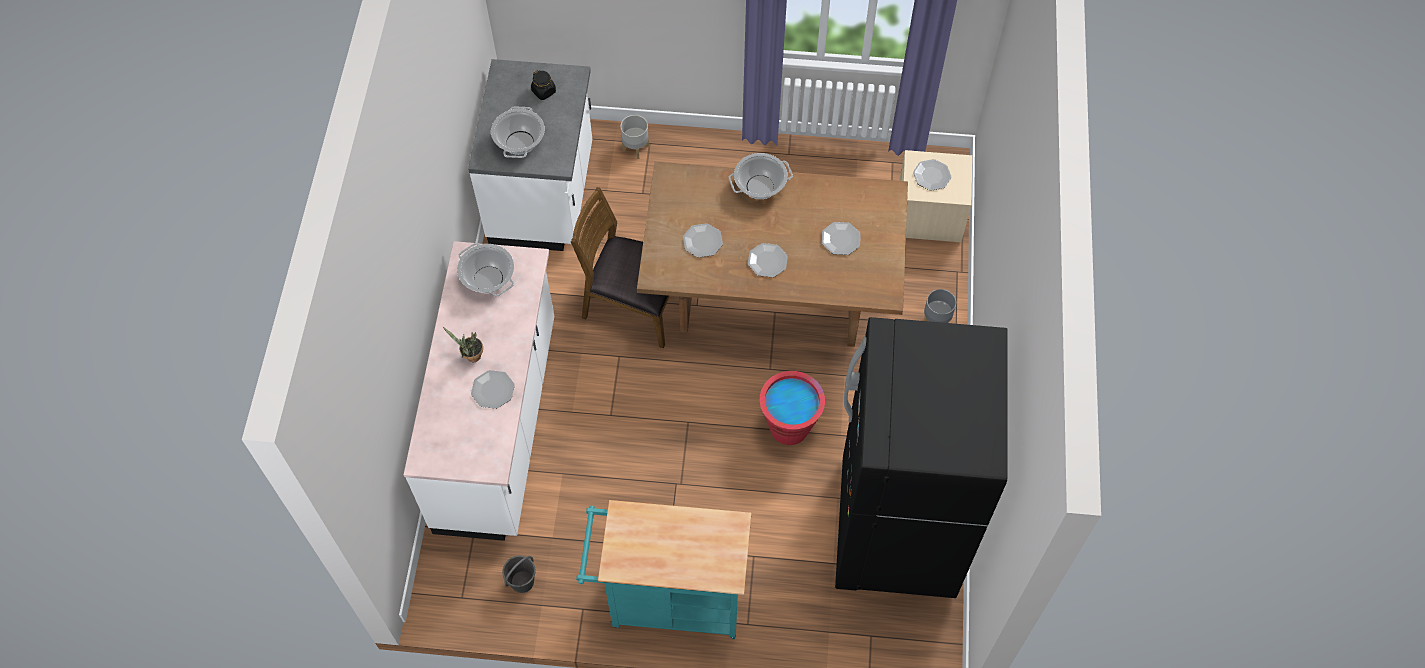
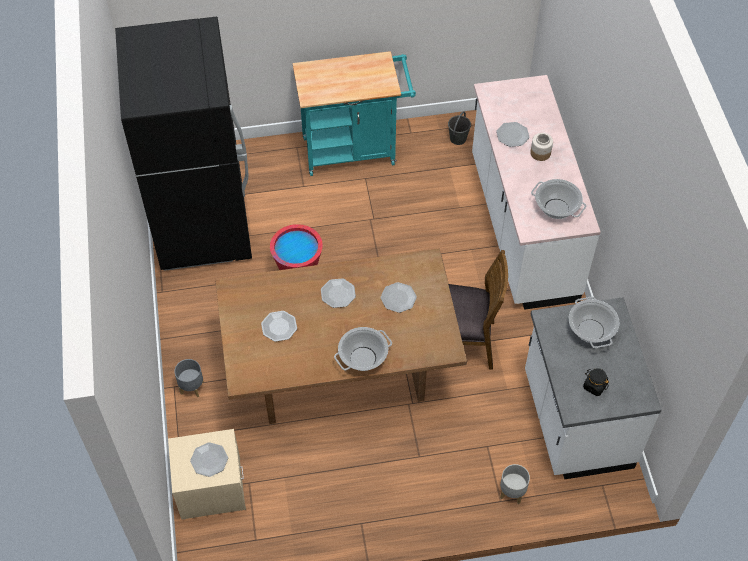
camera: 165 degrees right, 5 degrees down
(471, 356) = (540, 153): potted plant -> jar

